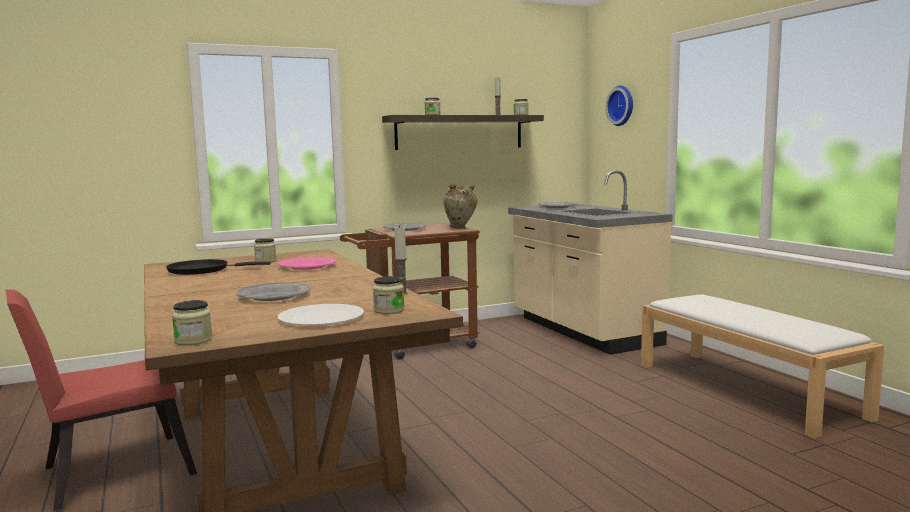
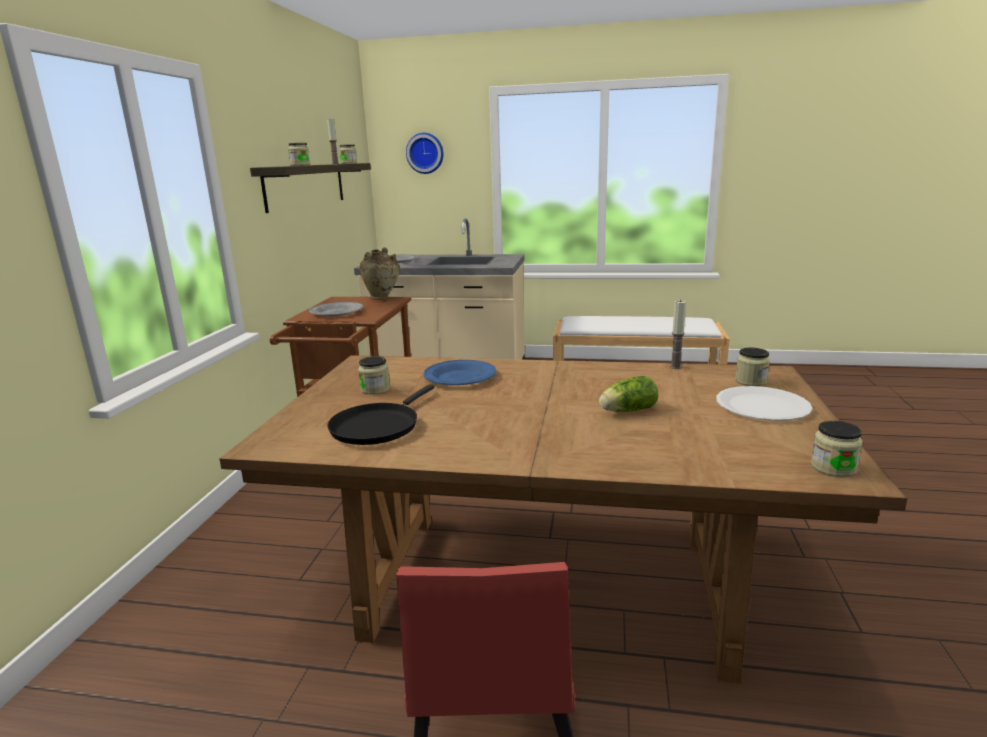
camera: 55 degrees left, 10 degrees up
(274, 296) = (626, 411): grey plate -> lettuce
(307, 266) = (460, 377): pink plate -> blue plate

